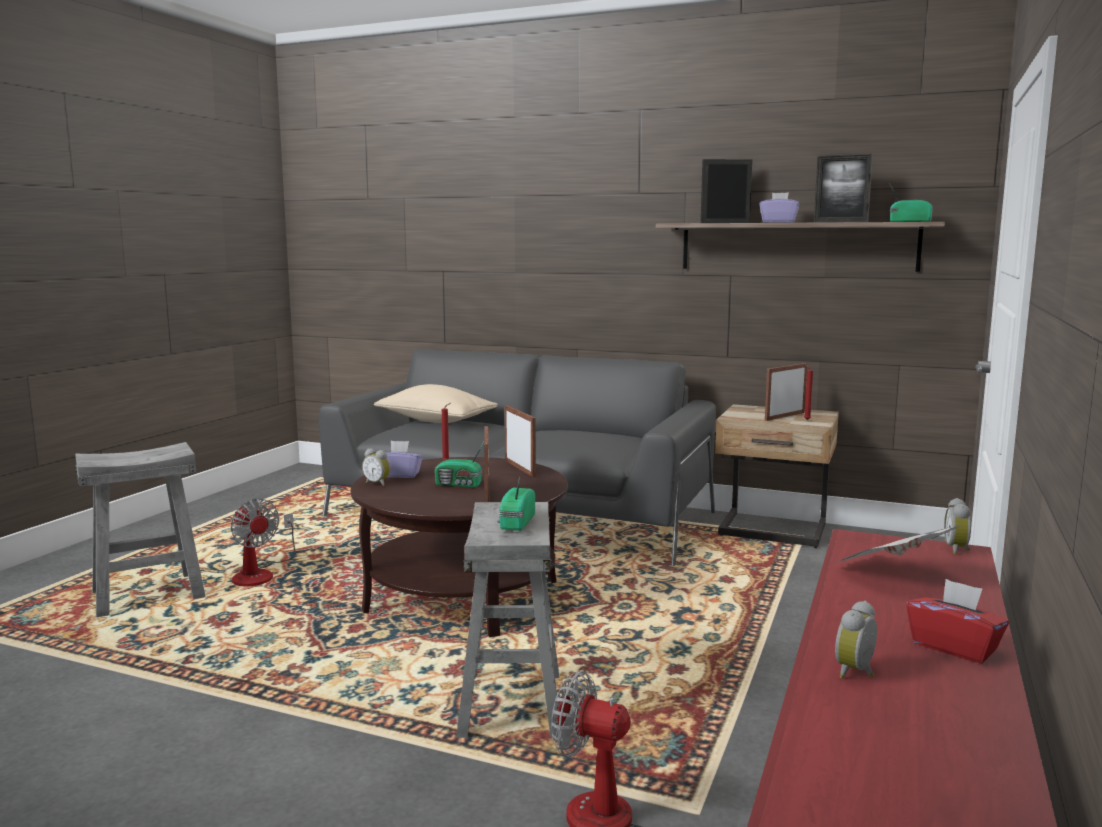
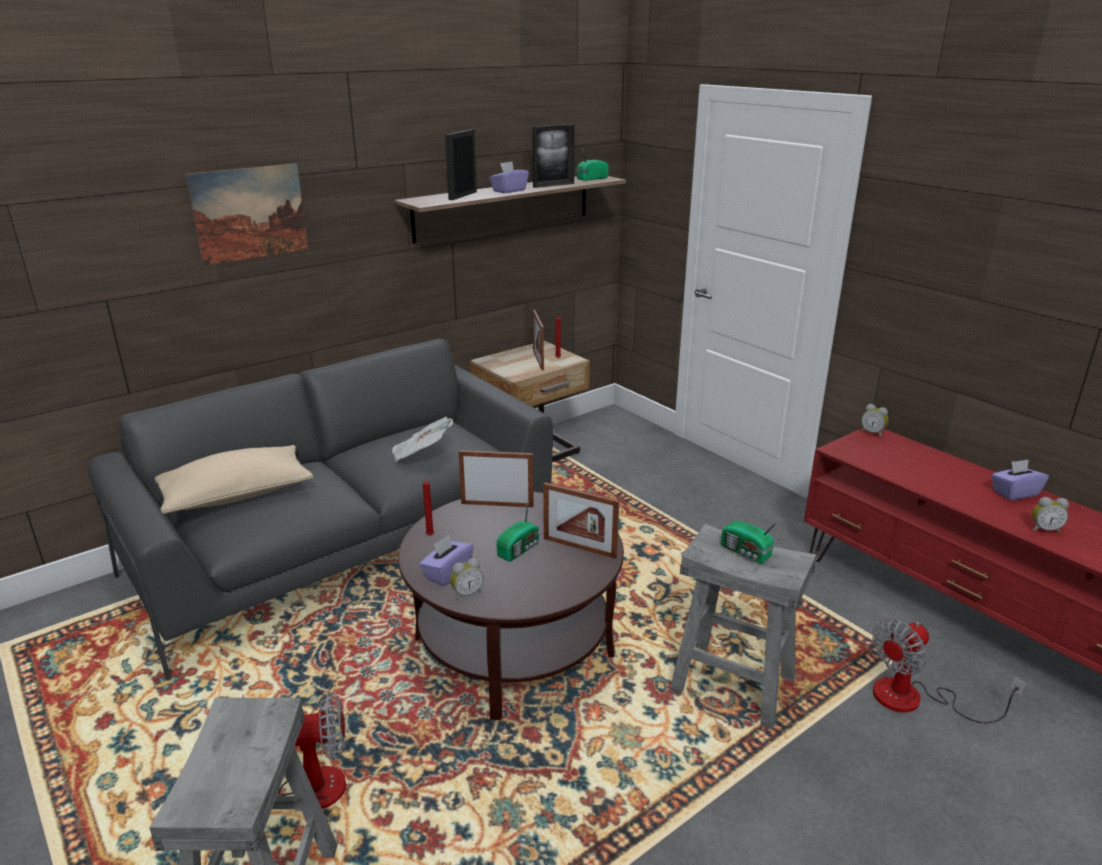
camera: 60 degrees left, 15 degrees up
(543, 221) = (250, 213): none -> picture
(857, 673) = (1044, 529): alarm clock -> alarm clock turned 60 degrees counterclockwise
(892, 574) = (906, 465): newspaper -> newspaper (421, 454)
(954, 647) = (1014, 493): red tissue box -> purple tissue box

